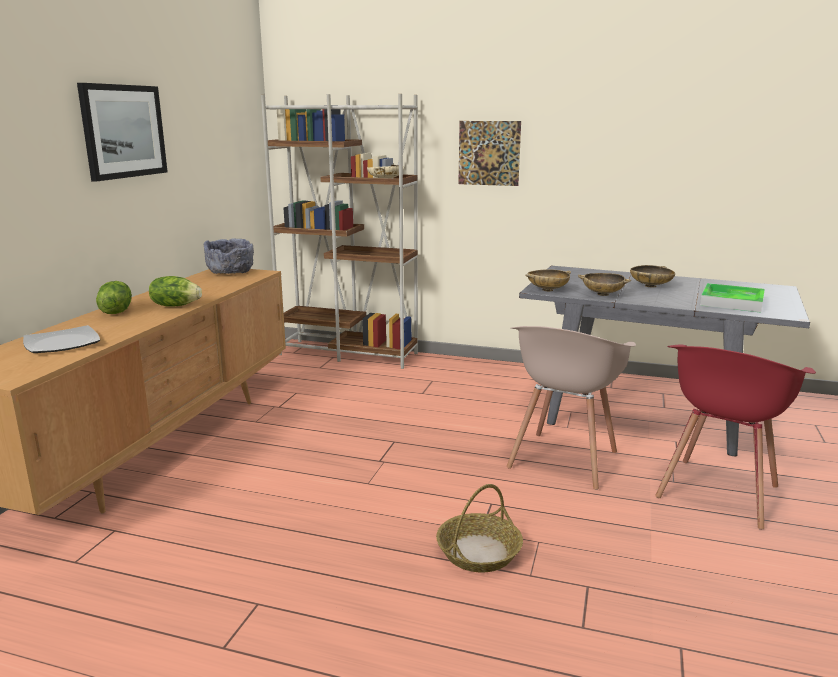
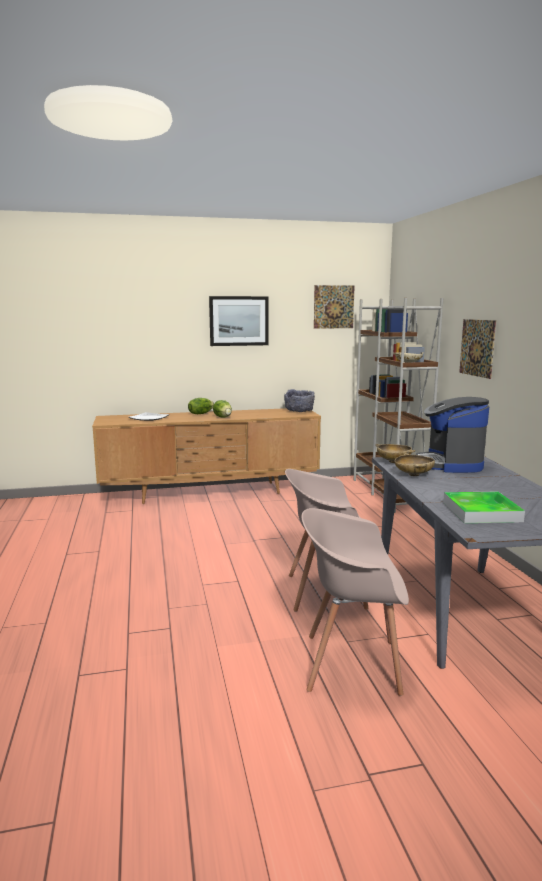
camera: 60 degrees right, 5 degrees down
(222, 106) = (333, 307): none -> picture
(478, 552) = (179, 589): basket -> none
(576, 278) = (450, 464): none -> coffee machine
(651, 286) = (478, 484): beige bowl -> none
(717, 493) = (350, 664): red chair -> beige chair

